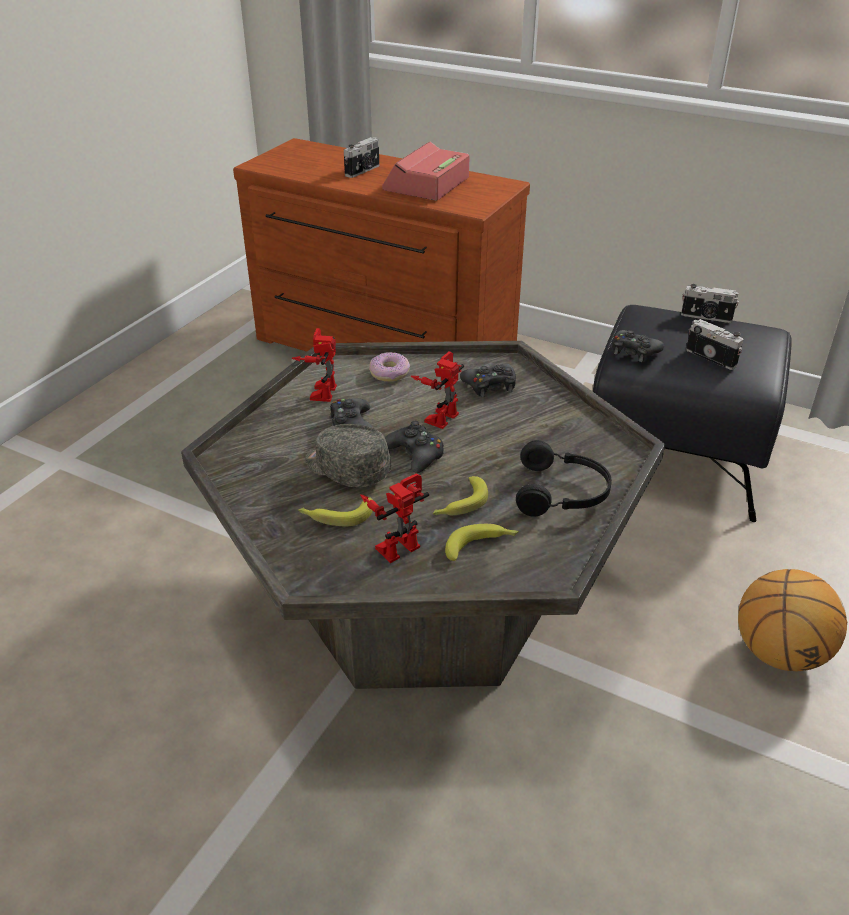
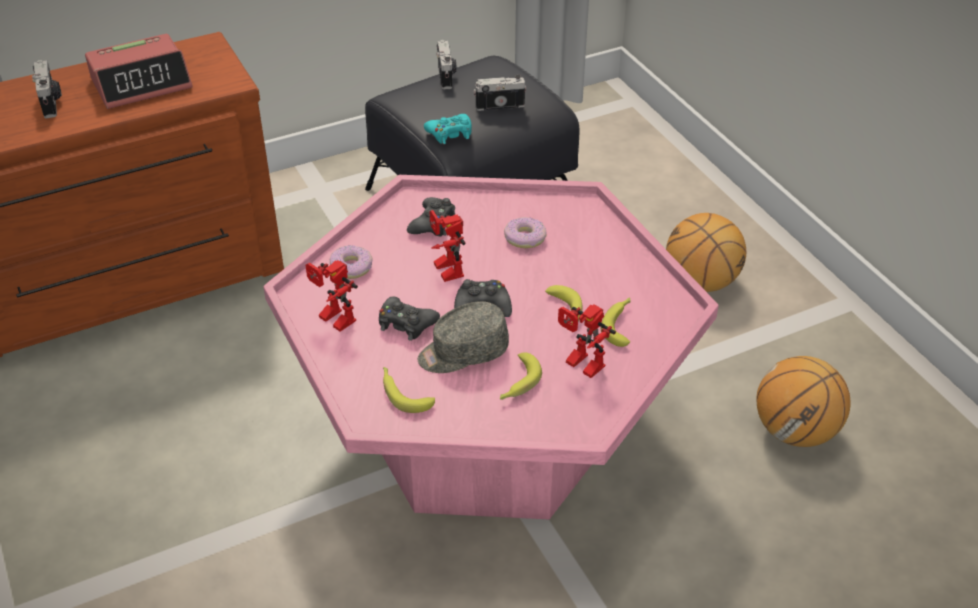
camera: 55 degrees left, 5 degrees up
(267, 460) = (403, 393): none -> banana
(397, 543) = (580, 365): toy robot -> toy robot turned 45 degrees counterclockwise
(426, 185) = (142, 83): alarm clock -> alarm clock turned 90 degrees counterclockwise
(426, 596) = (490, 427): grey coffee table -> pink coffee table
(533, 439) = (525, 238): none -> donut
(562, 493) = (600, 257): black headphones -> none
(634, 352) = (450, 134): black game controller -> turquoise game controller
(656, 844) = (795, 431): none -> basketball
(706, 317) = (446, 76): camera -> camera turned 60 degrees counterclockwise

